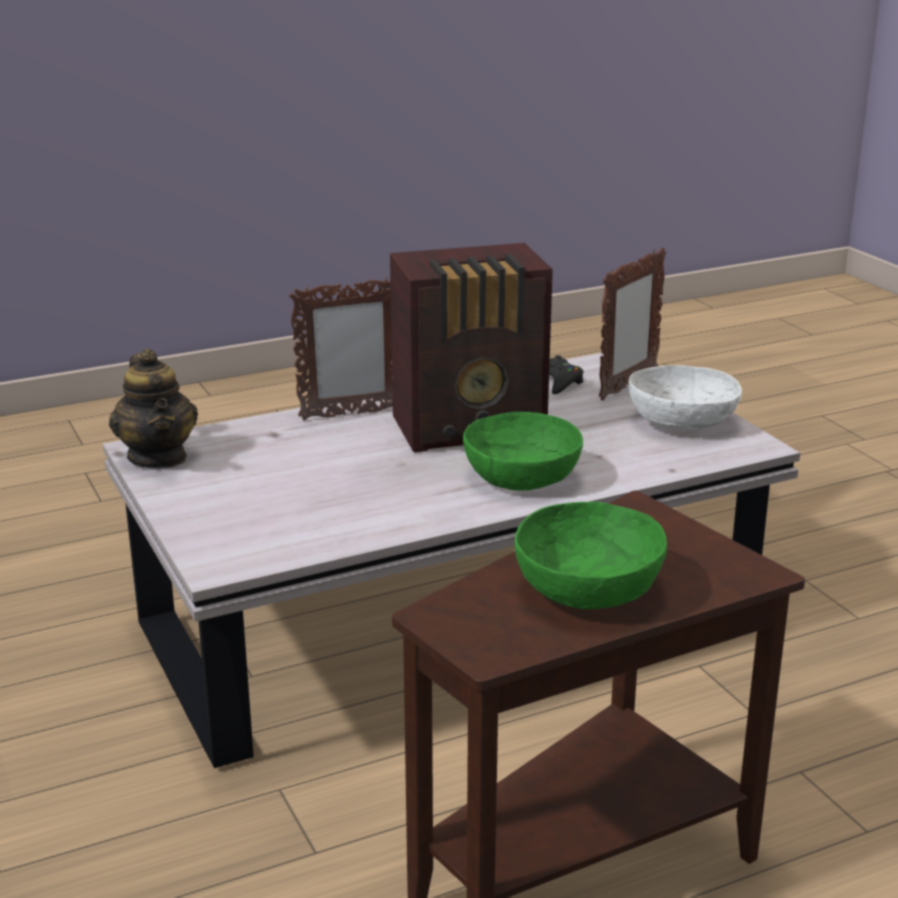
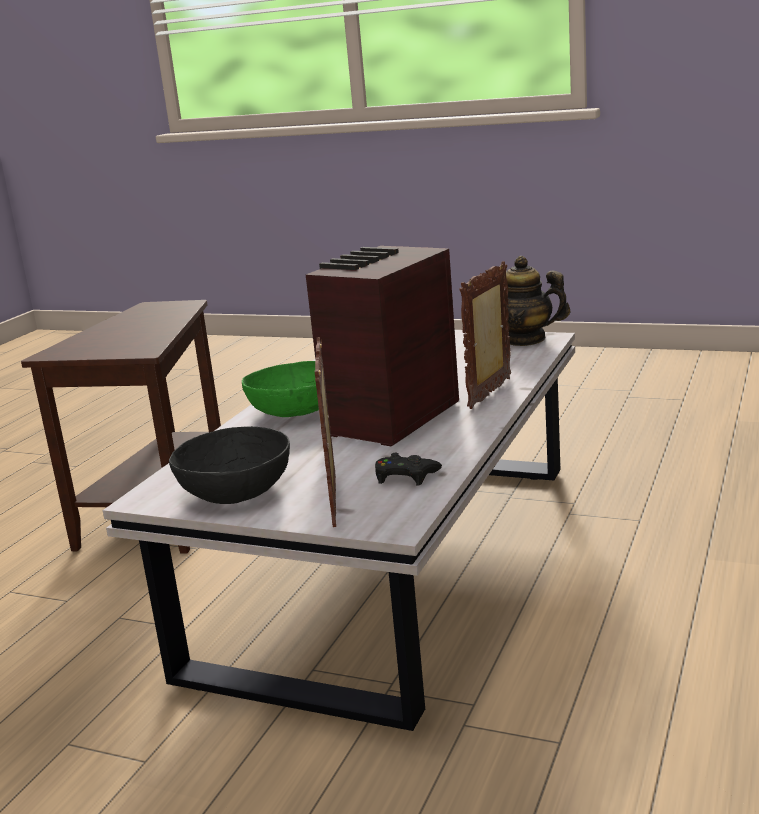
camera: 140 degrees right, 5 degrees down
(588, 589) = (130, 326): green bowl -> none
(682, 422) = (235, 491): white bowl -> black bowl

